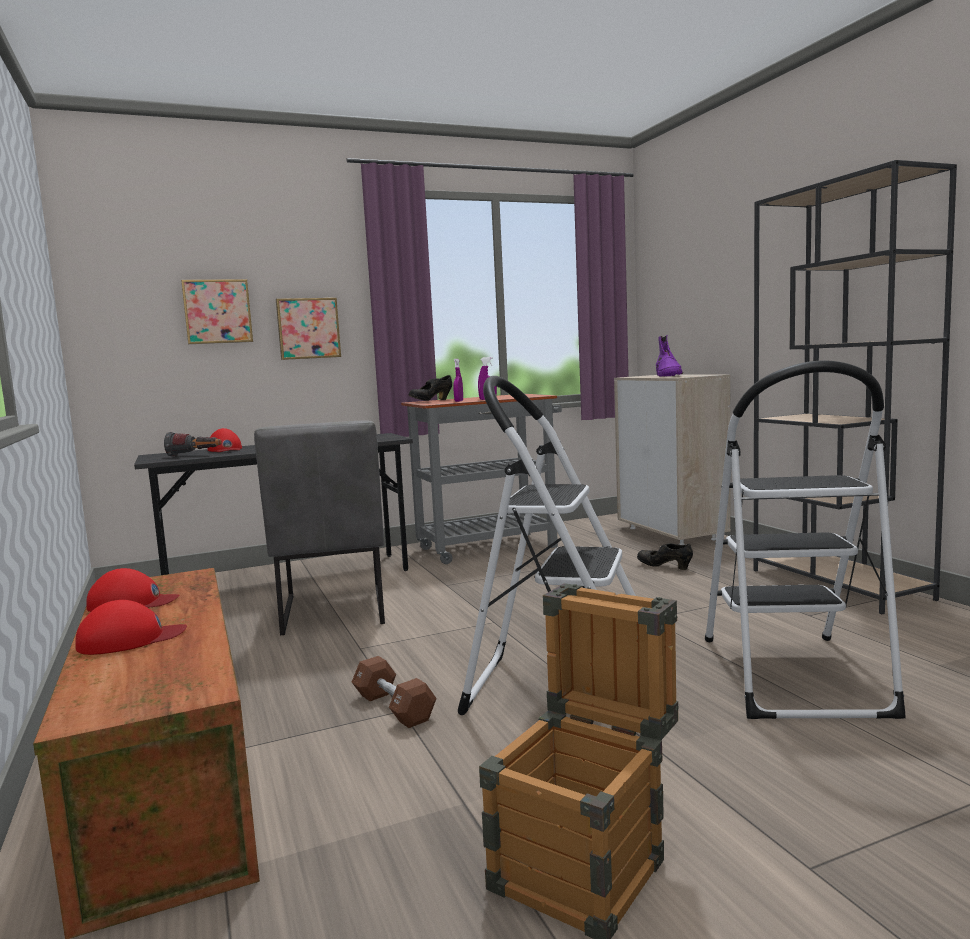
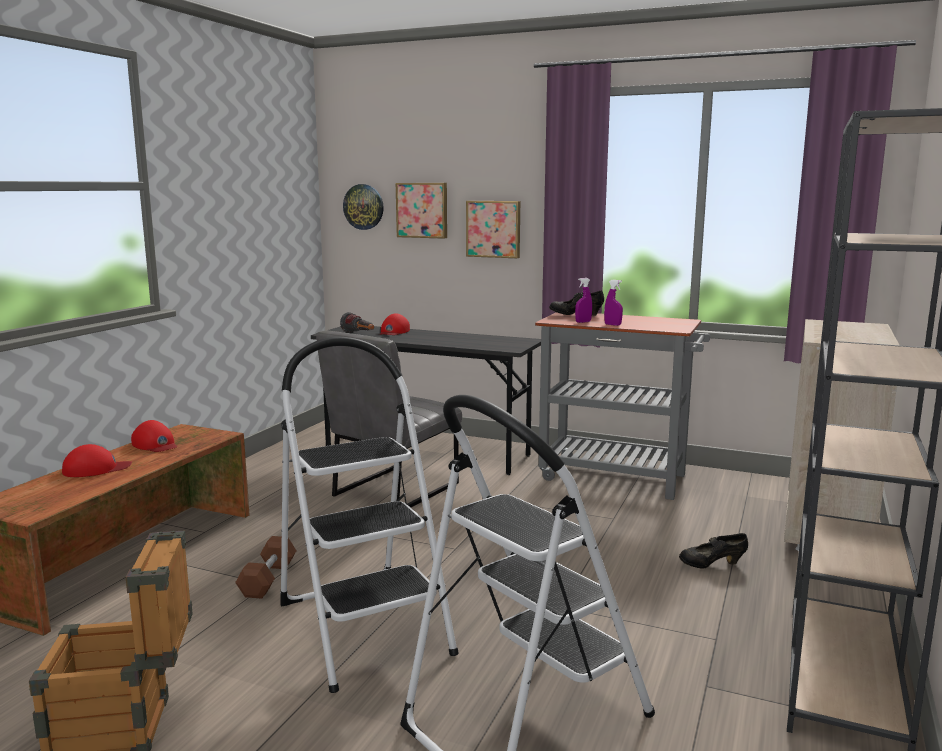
camera: 45 degrees right, 5 degrees up
(130, 639) = (96, 469): red cap -> red cap turned 45 degrees counterclockwise
(131, 310) = (363, 207): none -> wall clock
(664, 567) = (712, 565): black shoe -> black shoe turned 90 degrees counterclockwise
(668, 376) = (846, 332): purple boot -> none

